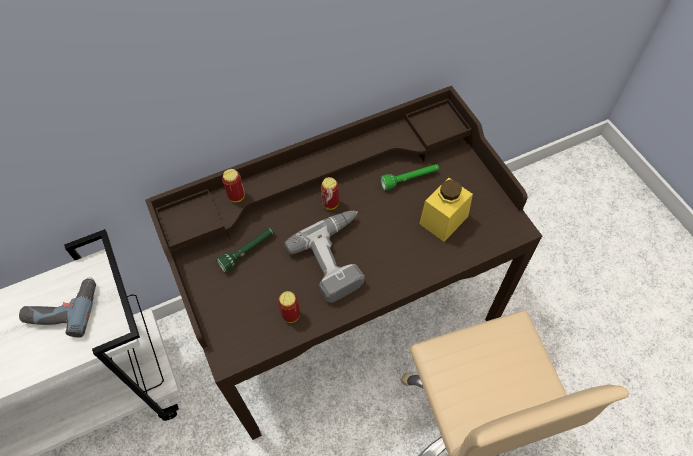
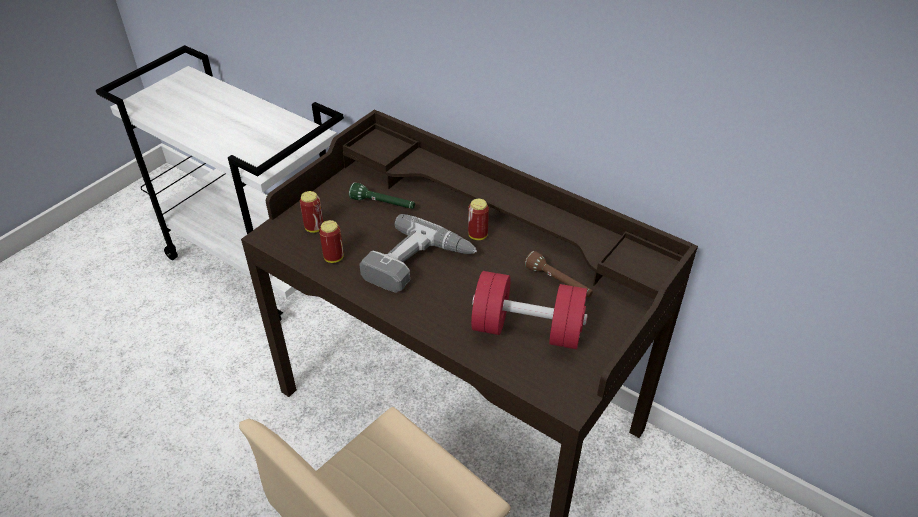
camera: 60 degrees right, 15 degrees down
(63, 308) = (267, 135): power drill -> none
(236, 196) = (426, 164): can -> can (314, 228)
(410, 179) = (558, 282): green flashlight -> brown flashlight
(443, 220) = (527, 329): yellow jar -> red dumbbell

